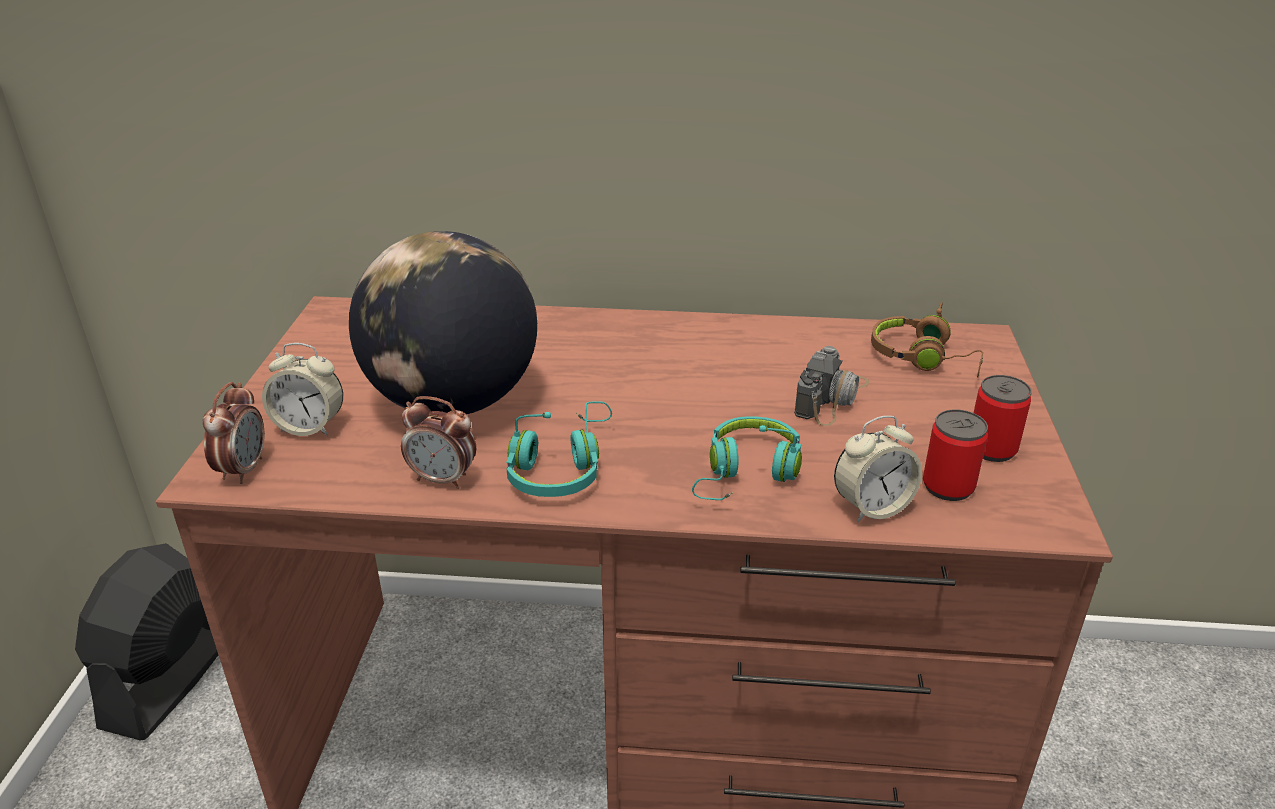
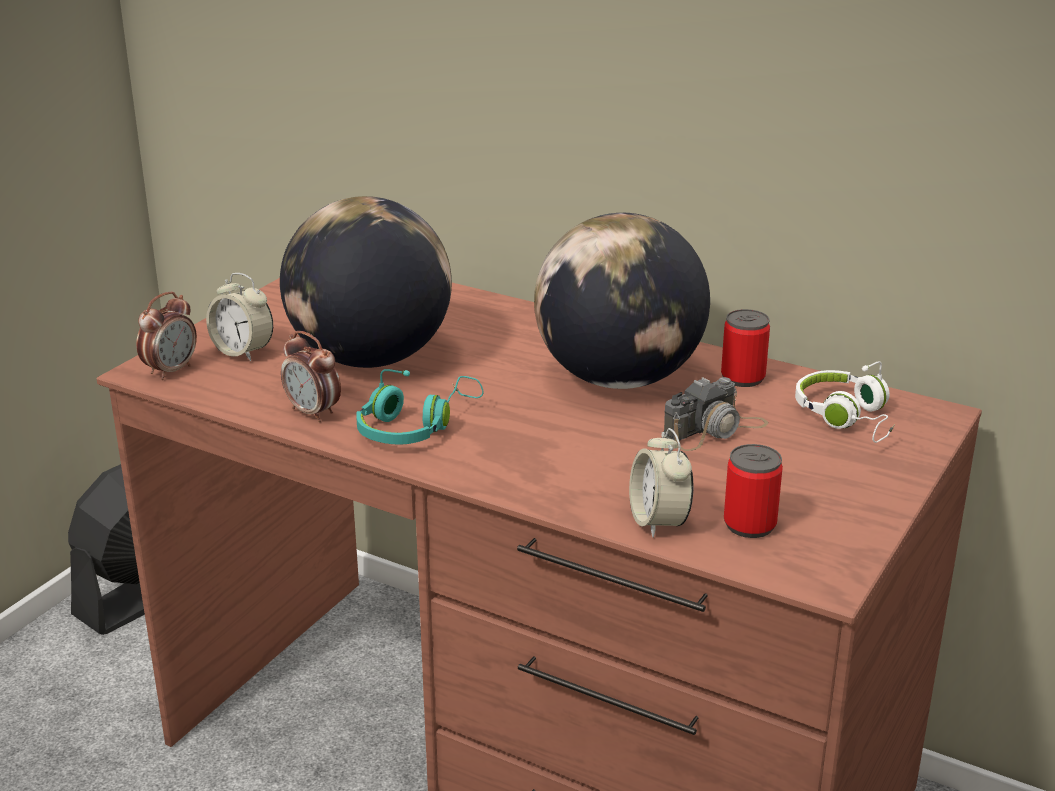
camera: 25 degrees right, 5 degrees down
(705, 366) = (618, 378): none -> globe
(747, 473) = (572, 469): turquoise headphones -> none
(872, 507) = (658, 521): alarm clock -> alarm clock turned 75 degrees clockwise
(924, 358) = (848, 418): brown headphones -> white headphones
(991, 449) = (829, 507): can -> can (743, 378)

